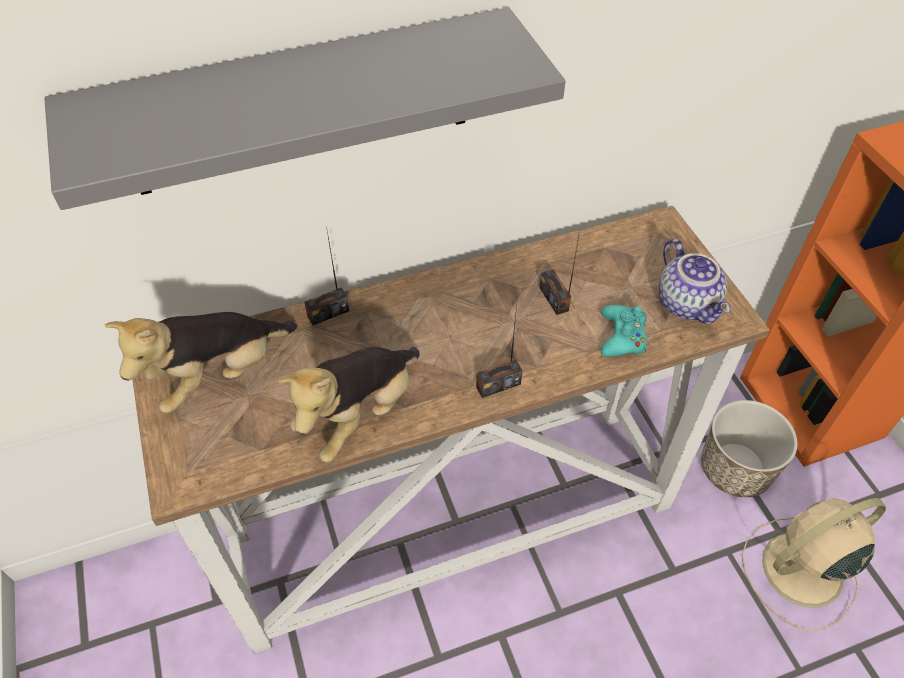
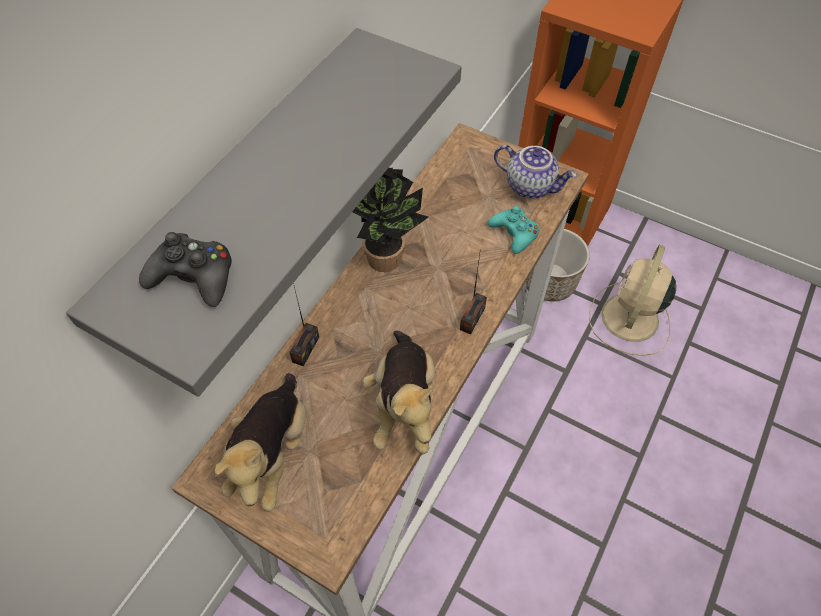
camera: 40 degrees left, 5 degrees up
(146, 120) = (194, 276): none -> black game controller
(474, 287) = (389, 260): none -> potted plant
(554, 299) = (449, 235): radio -> none

